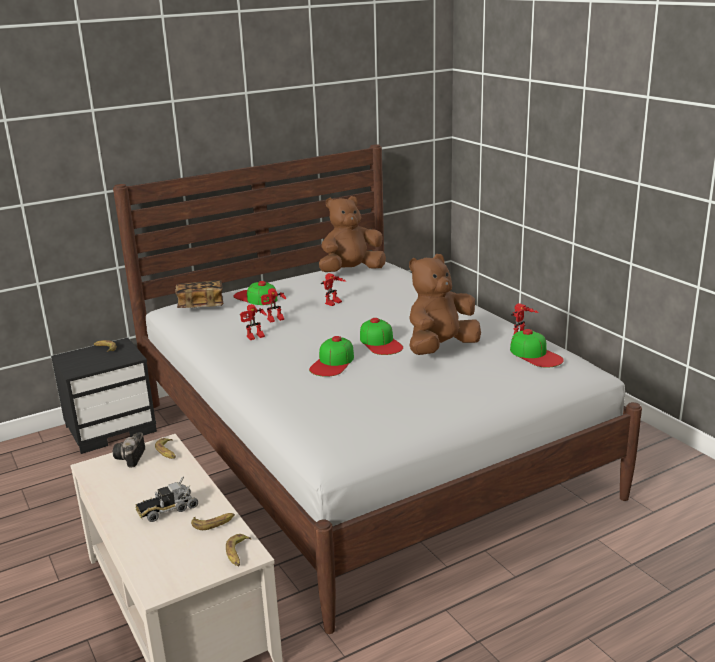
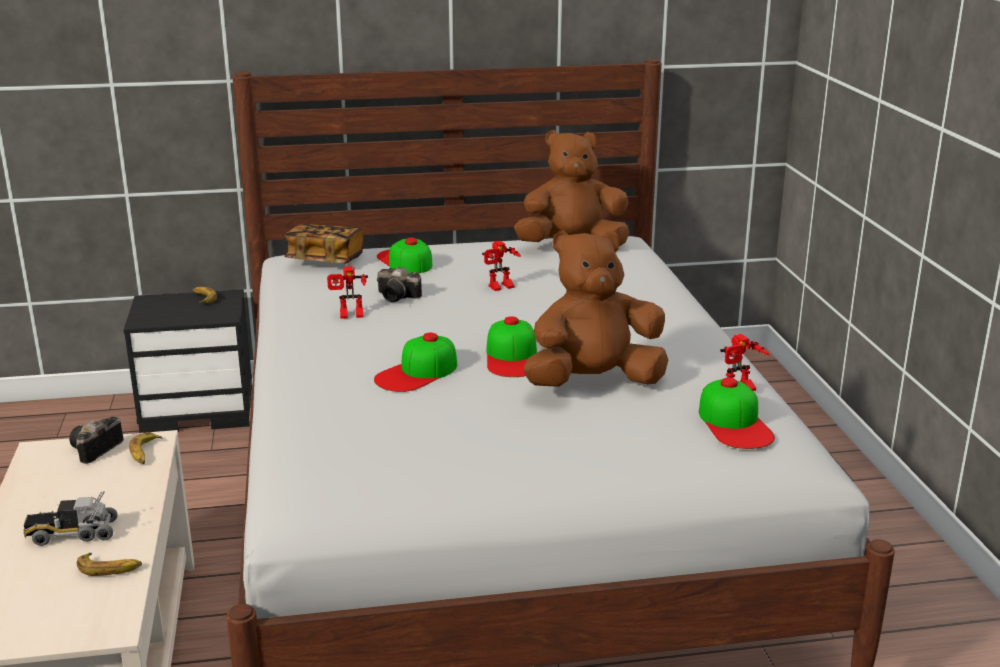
camera: 20 degrees right, 0 degrees up
(238, 554) = (99, 622): banana -> none
(275, 320) = (399, 297): toy robot -> camera

